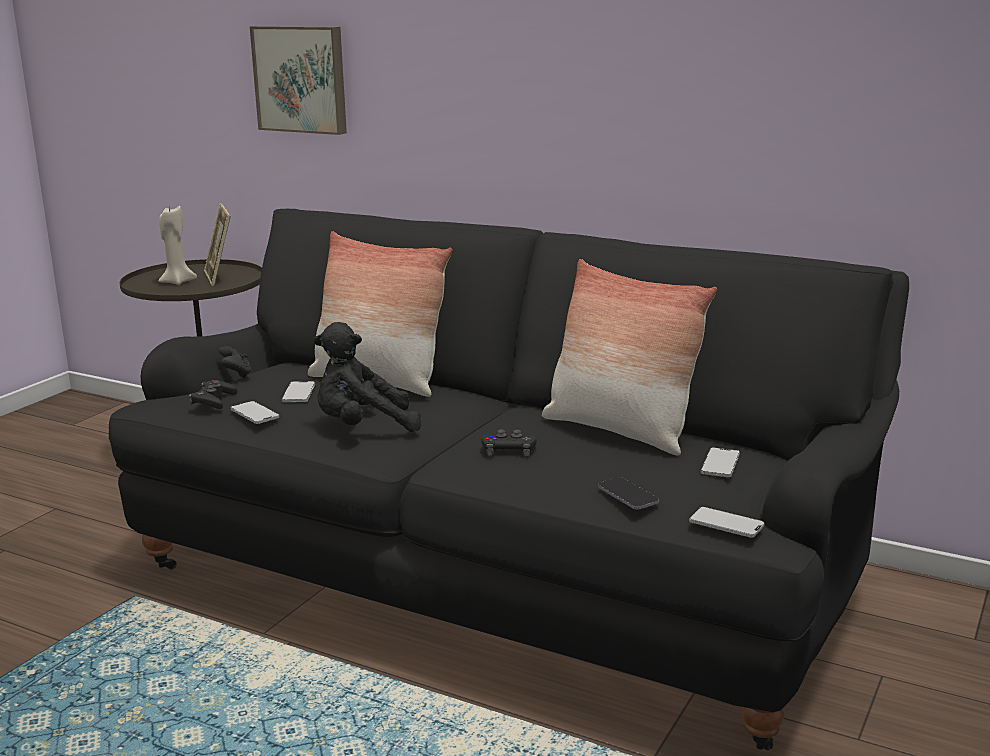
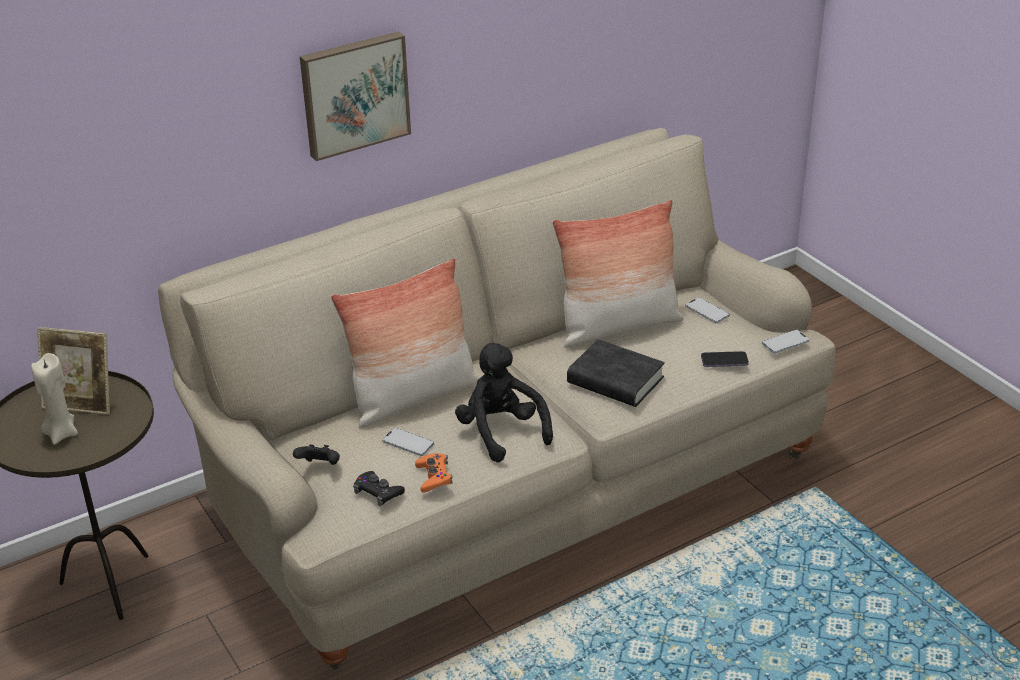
camera: 60 degrees left, 15 degrees up
(254, 414) = (434, 476): phone -> orange game controller
(302, 79) = (102, 156): picture -> picture (354, 94)
(363, 427) = (501, 432): black plush toy -> black plush toy turned 135 degrees clockwise
(499, 574) = (512, 483): black sofa -> beige sofa
(508, 450) = (615, 380): black game controller -> black book

